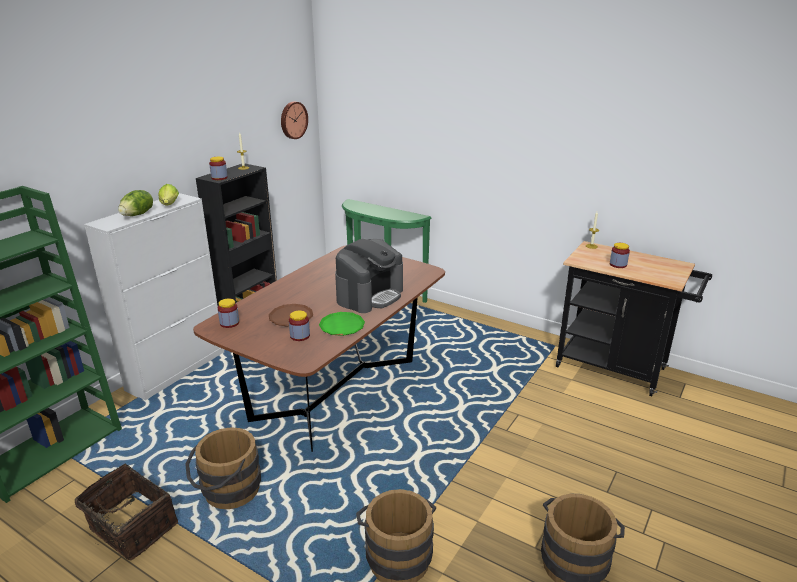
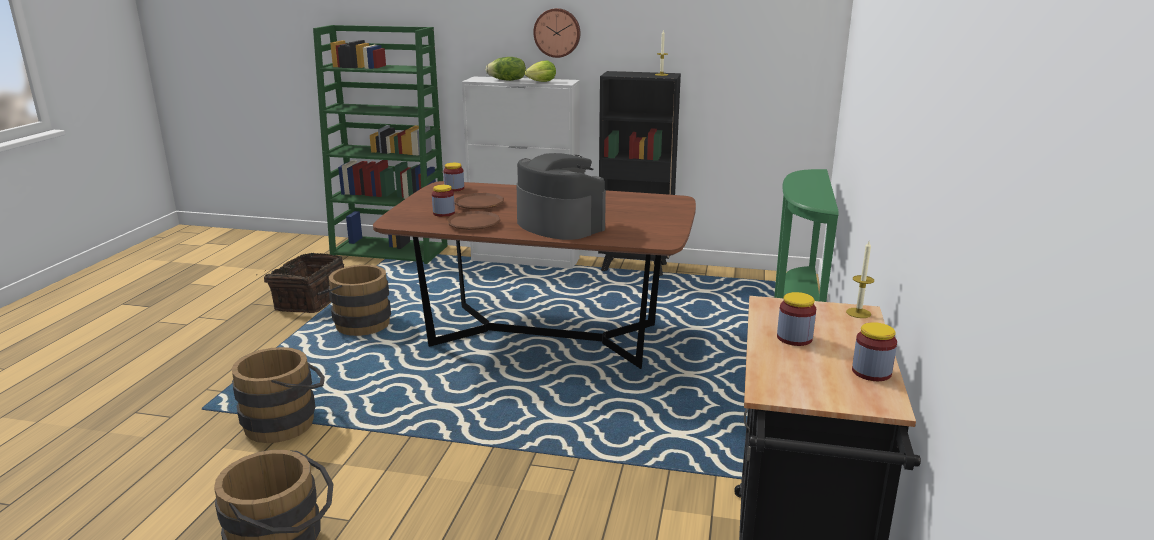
camera: 70 degrees right, 5 degrees down
(219, 178) = (616, 74): jar -> jar (871, 372)
(293, 120) = (788, 40): wall clock -> wall clock (557, 32)
(342, 327) = (474, 224): green plate -> brown plate
(370, 295) = (559, 224): coffee machine -> coffee machine turned 150 degrees counterclockwise

